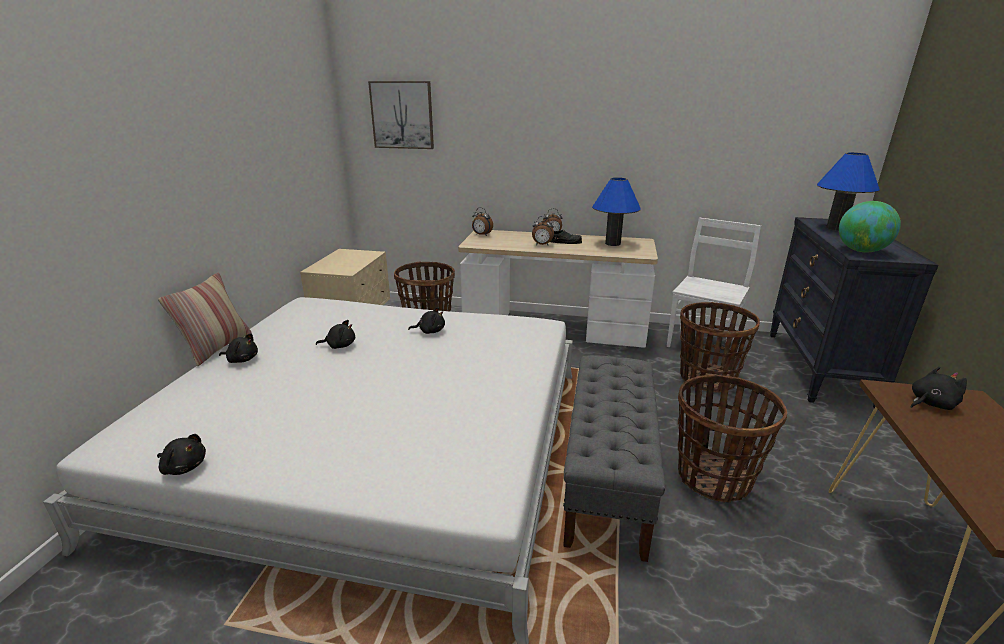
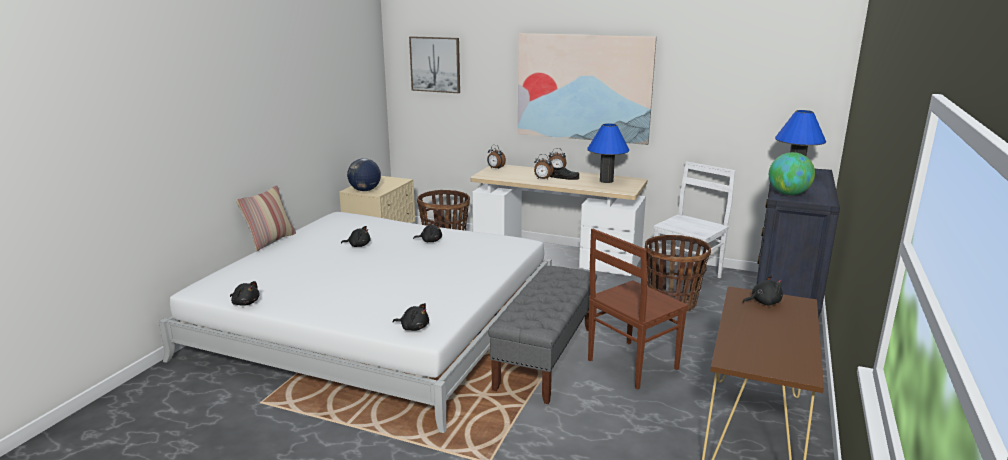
camera: 10 degrees right, 5 degrees down
(242, 359) = (287, 249): black plush toy -> black plush toy (413, 327)
(332, 269) = (365, 190): none -> globe
(582, 137) = (583, 87): none -> picture
(713, 477) = (630, 365): basket -> brown chair

